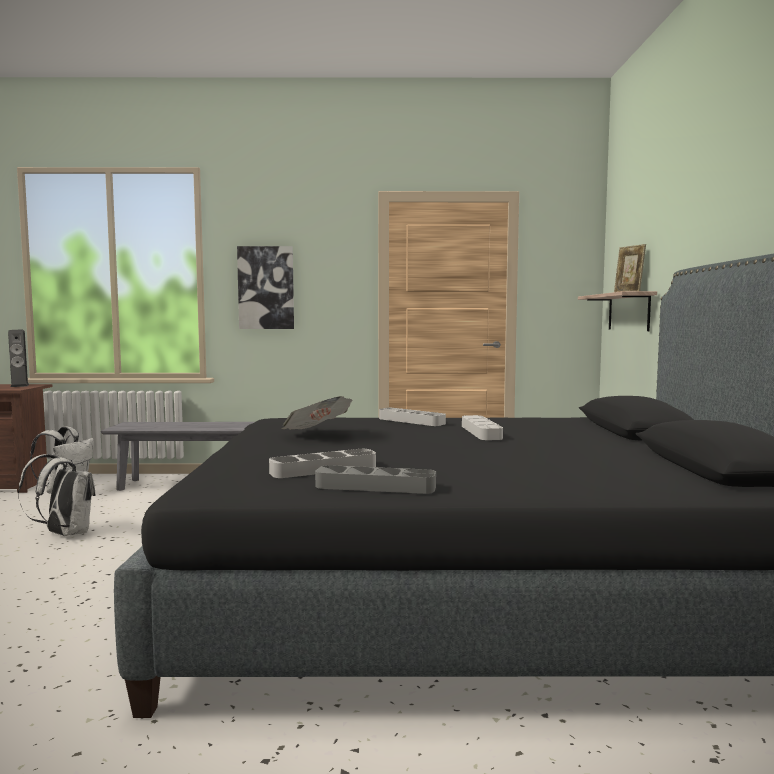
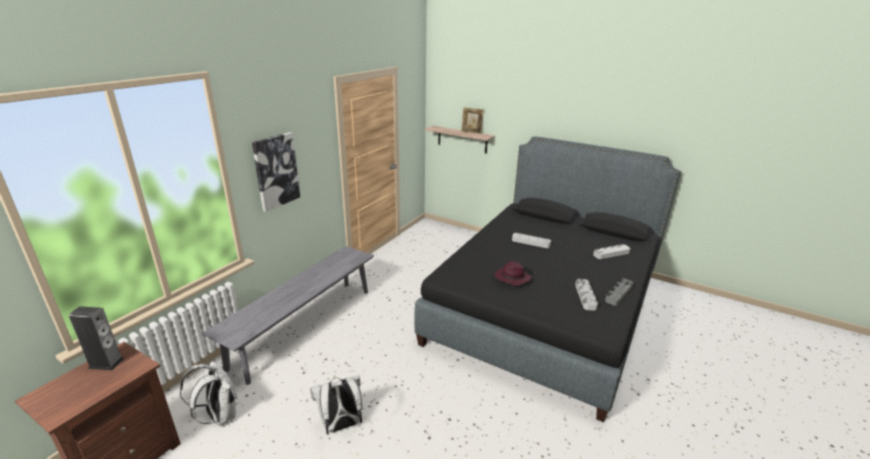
camera: 60 degrees left, 20 degrees up
(316, 434) = (511, 278): newspaper -> purple hat
(411, 421) = (488, 246): grey tray -> grey tray (611, 253)

